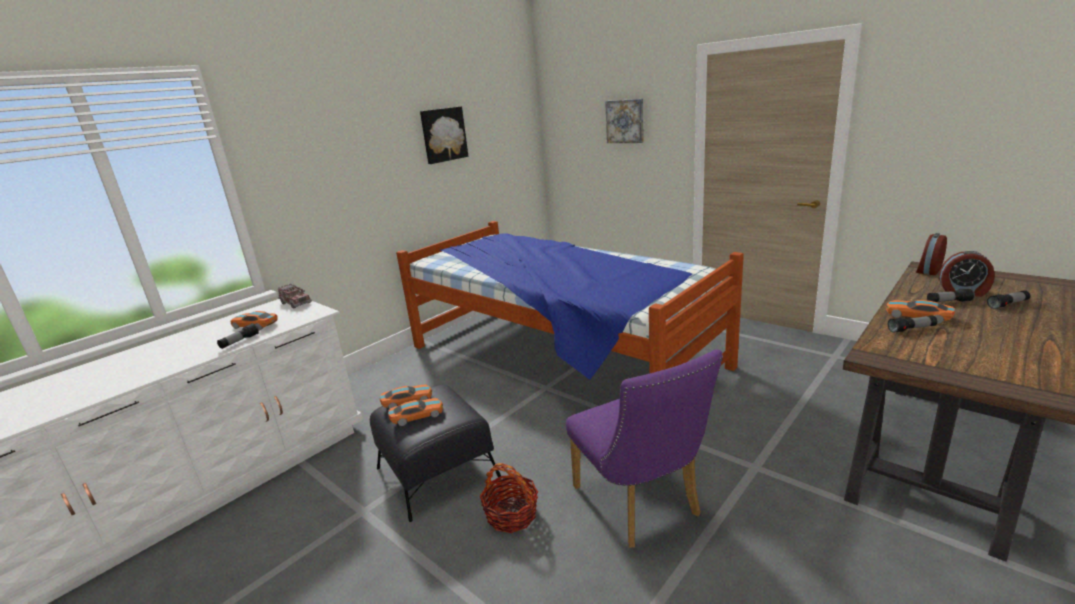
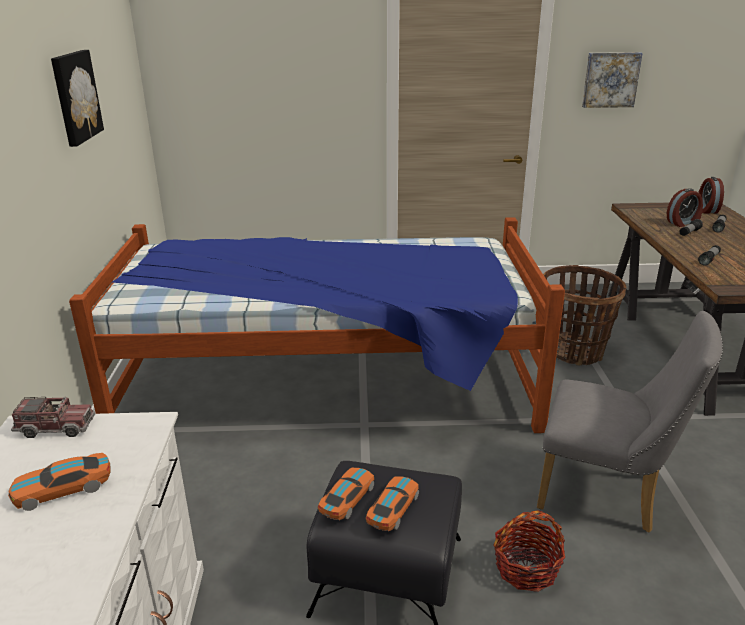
camera: 45 degrees left, 5 degrees up
(239, 341) = (101, 523): flashlight -> none
(625, 121) = (290, 72): picture -> picture (610, 79)
(641, 507) = (607, 494): purple chair -> grey chair
(786, 398) = (573, 351): none -> basket
(917, 316) = (694, 248): toy car -> none
(928, 270) = (635, 209): alarm clock -> alarm clock (706, 210)

